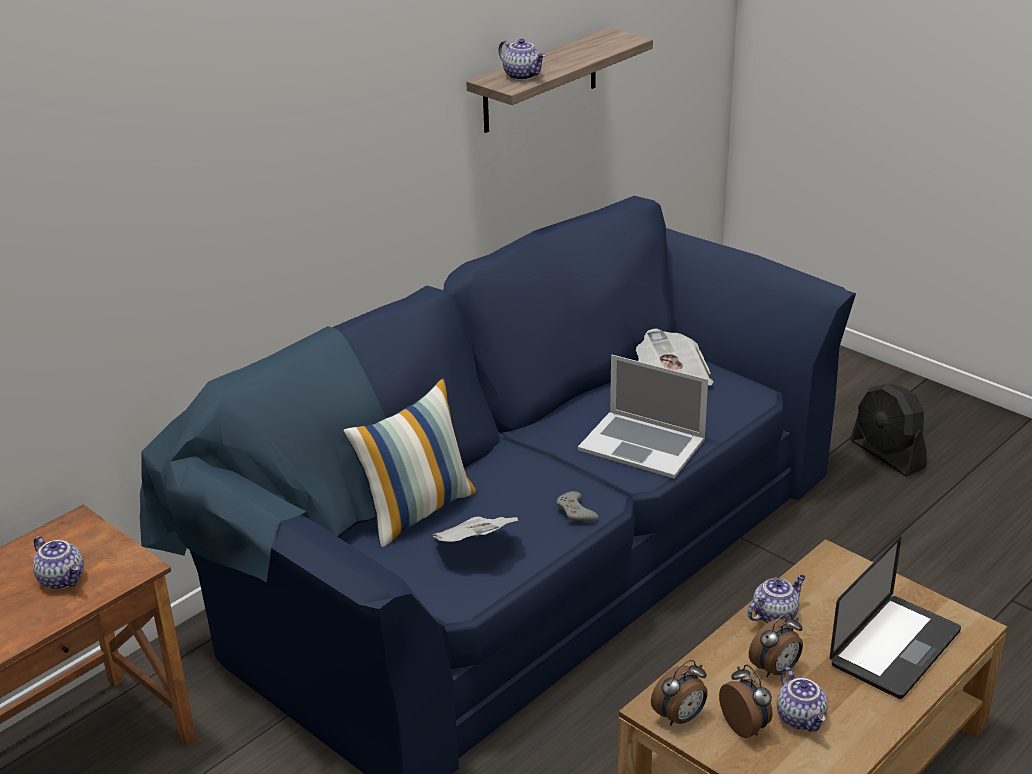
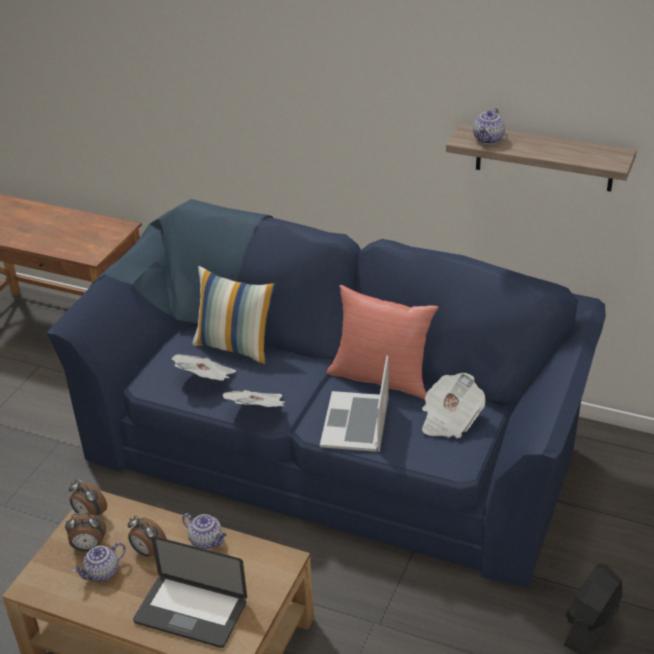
camera: 70 degrees right, 5 degrees up
(63, 579) = (76, 239): teapot -> none
(563, 414) = (381, 377): none -> red pillow
(576, 512) = (258, 411): grey game controller -> newspaper
(746, 726) = (88, 547): alarm clock -> alarm clock turned 45 degrees clockwise

